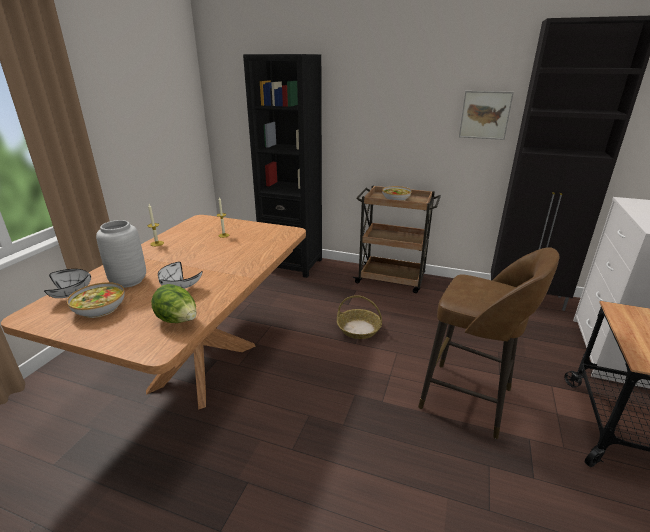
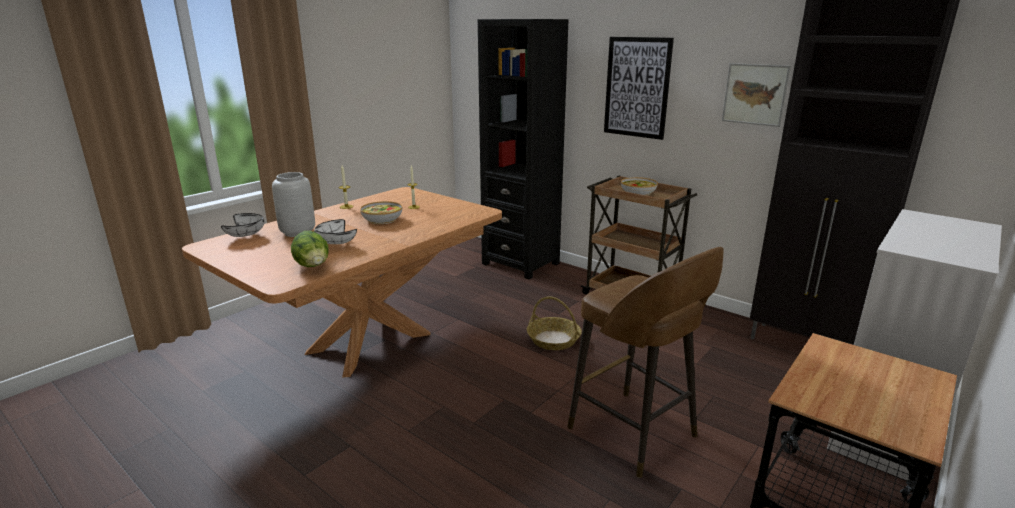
camera: 20 degrees right, 5 degrees down
(100, 308) = (260, 249): bowl -> bowl (382, 219)
(385, 112) = (637, 87): none -> picture

